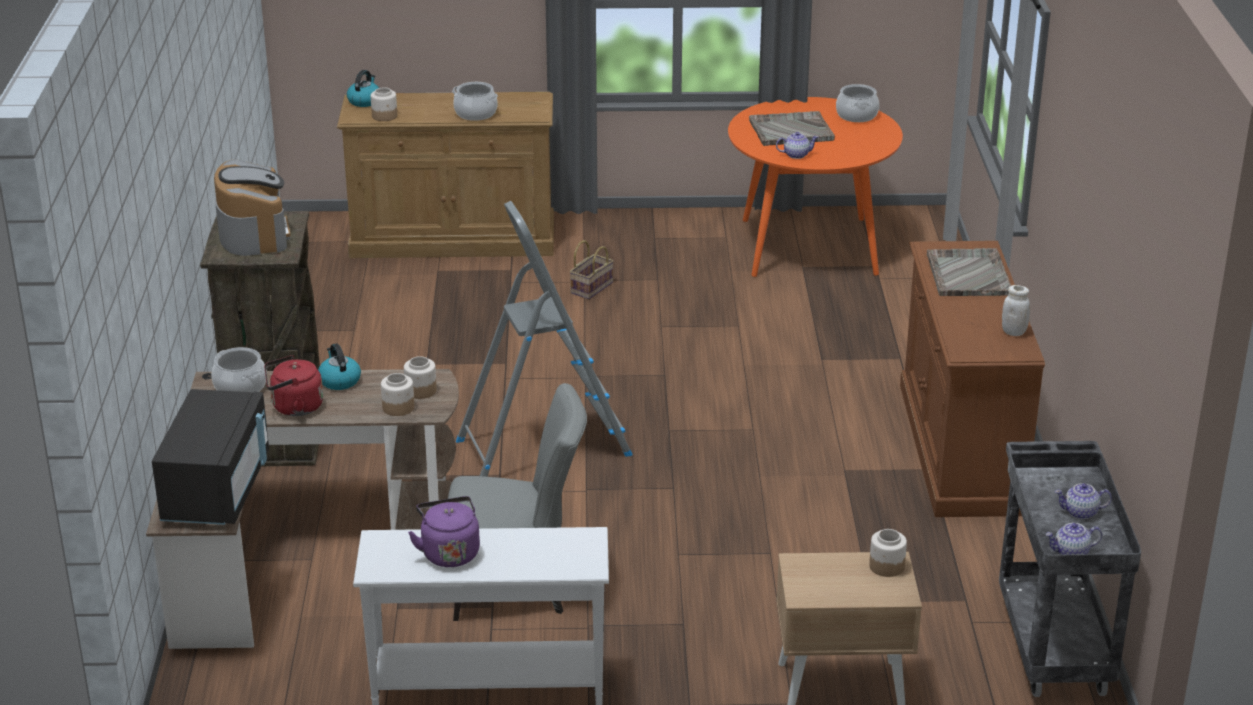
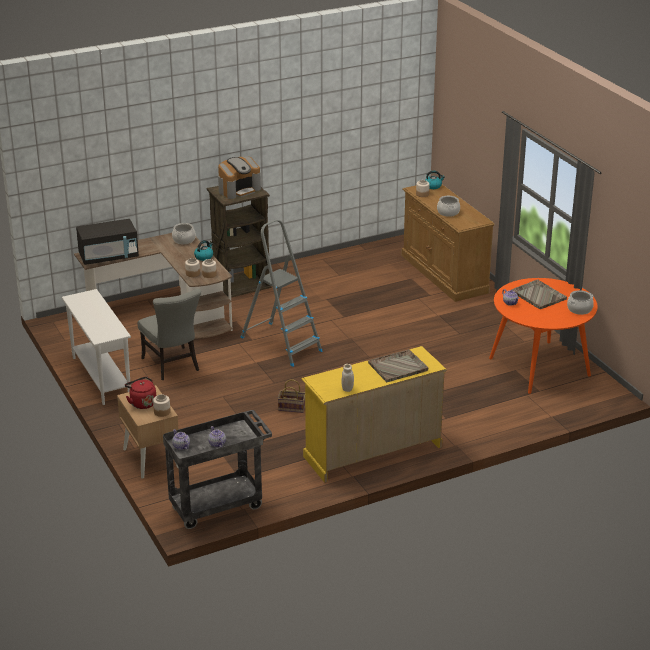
camera: 65 degrees right, 0 degrees up
(294, 407) = (177, 254): red kettle -> red kettle (142, 403)
(449, 552) = (92, 309): purple kettle -> none
(591, 287) = (434, 319): basket -> basket (292, 408)
(959, 448) = (371, 452): brown cabinet -> yellow cabinet

